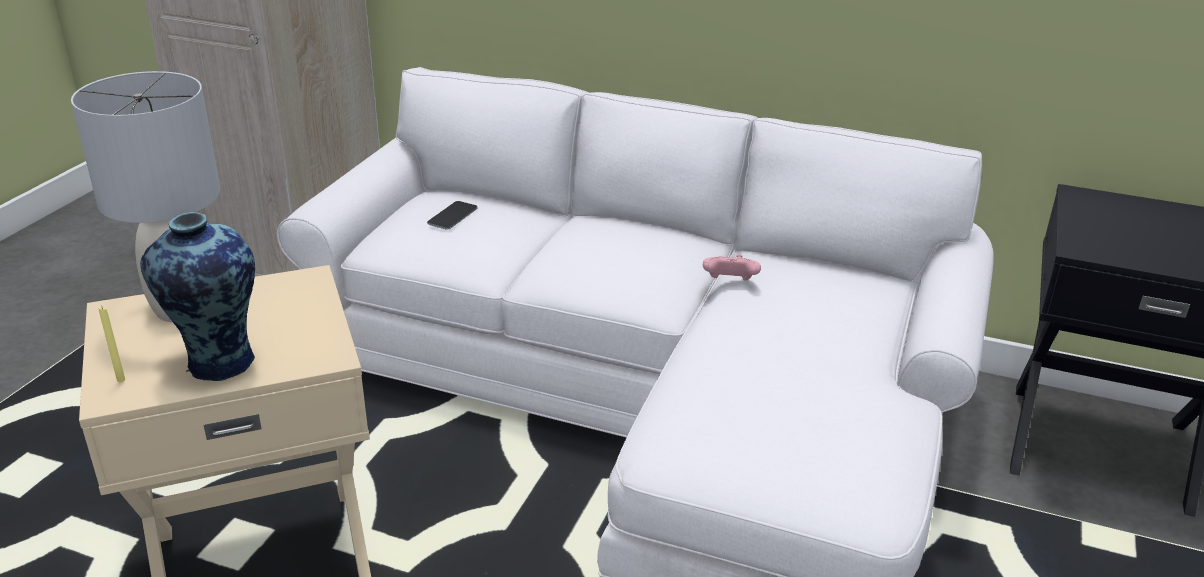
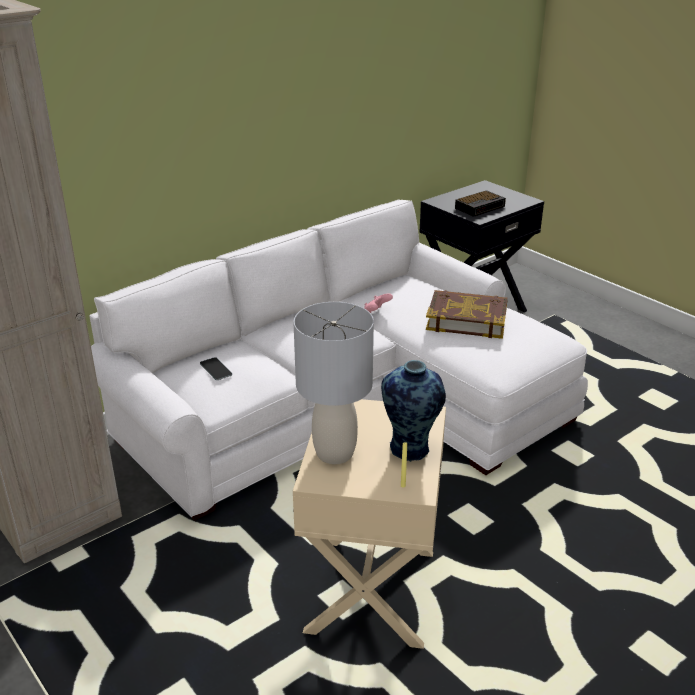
camera: 60 degrees left, 0 degrees up
(806, 369) = (467, 319): none -> book
(1133, 239) = (480, 207): none -> alarm clock

